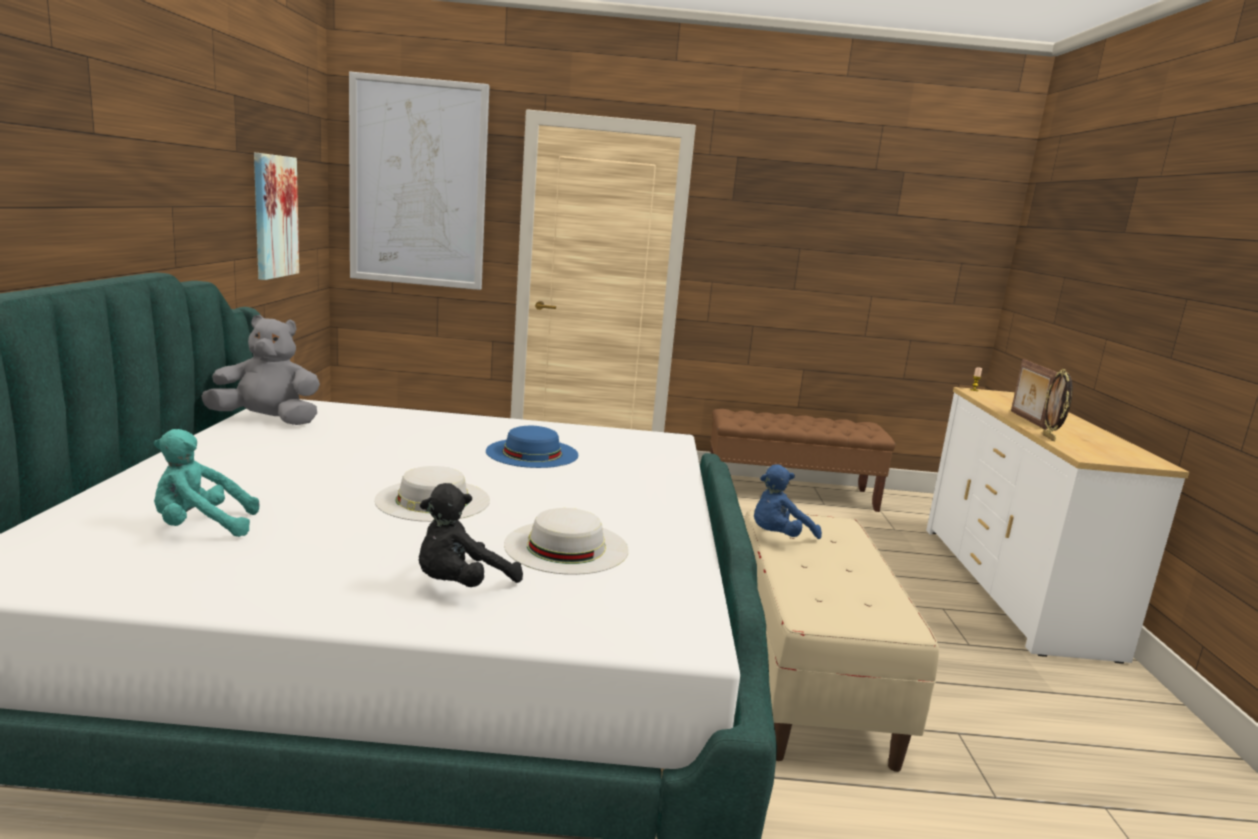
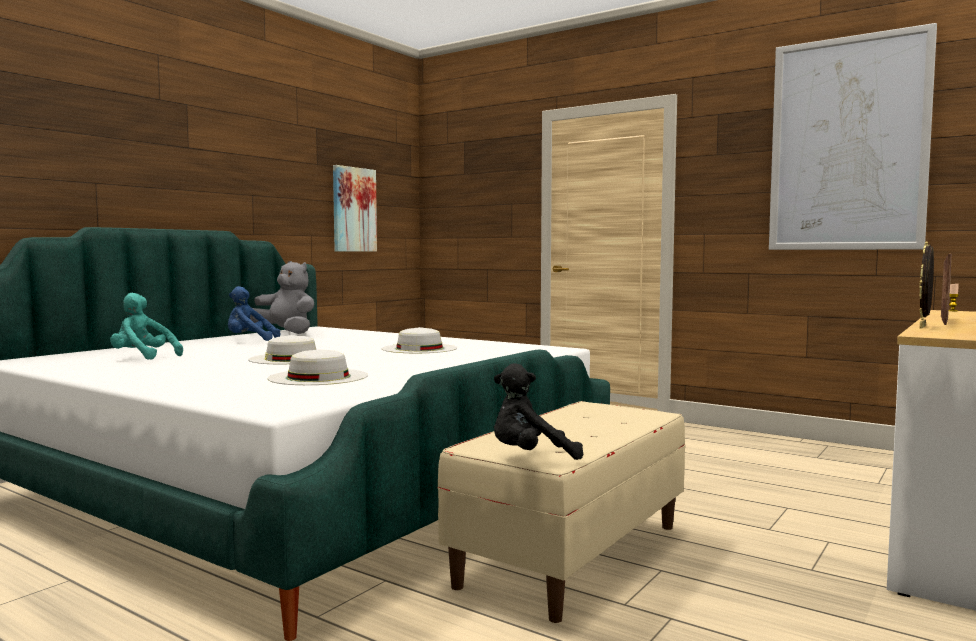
camera: 35 degrees right, 10 degrees down
(418, 184) = (472, 182): picture -> picture (847, 144)
(461, 585) = (210, 381): black plush toy -> black plush toy (531, 457)
(532, 453) = (419, 348): blue hat -> white hat
(778, 537) = (567, 414): blue plush toy -> blue plush toy (249, 340)
(791, 493) = (788, 446): brown bench -> none

